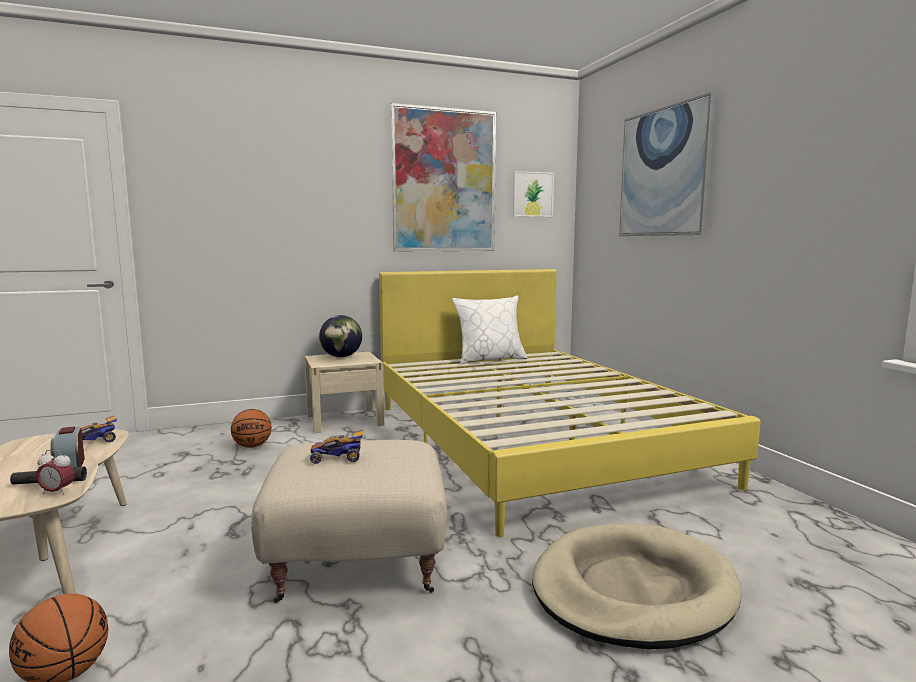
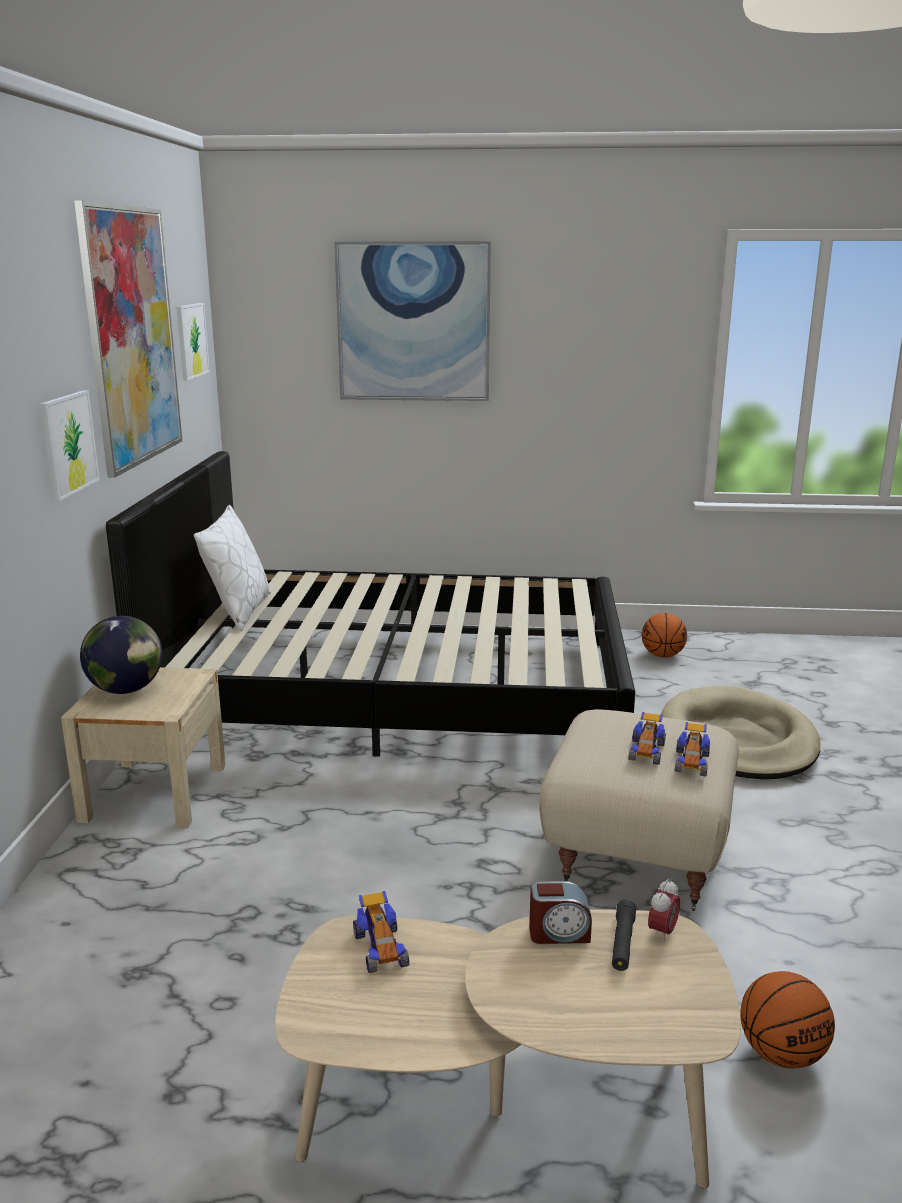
camera: 65 degrees left, 10 degrees up
(252, 446) = (184, 893): basketball -> basketball (662, 655)
(326, 474) = (691, 762): none -> toy car
(352, 224) = (68, 444): none -> picture
(531, 440) = (398, 689): yellow bed -> black bed

